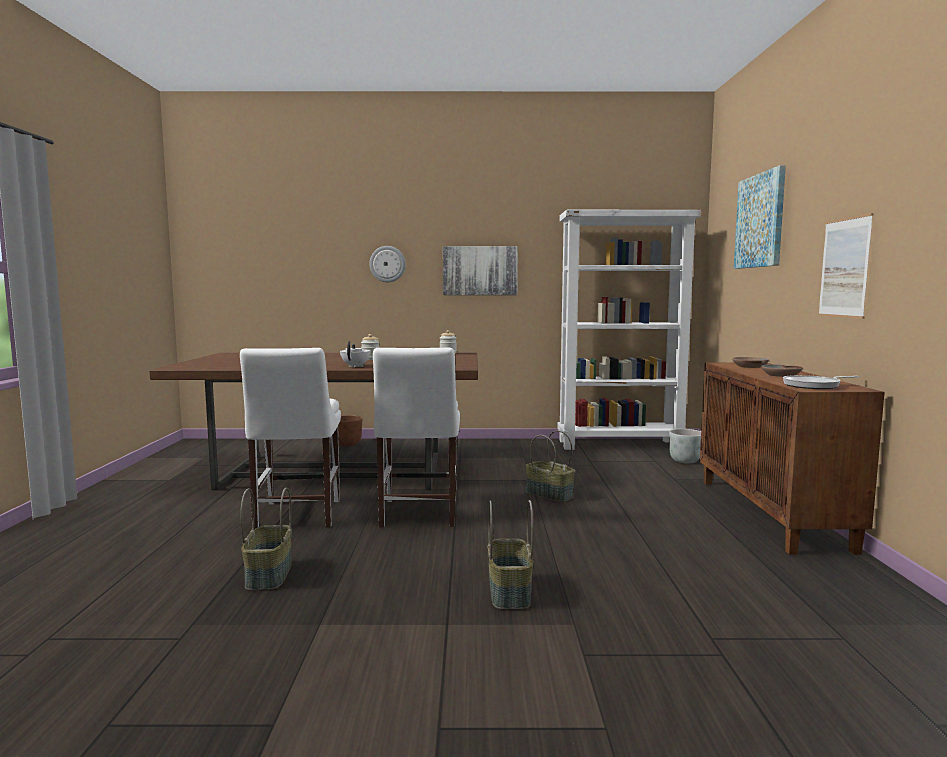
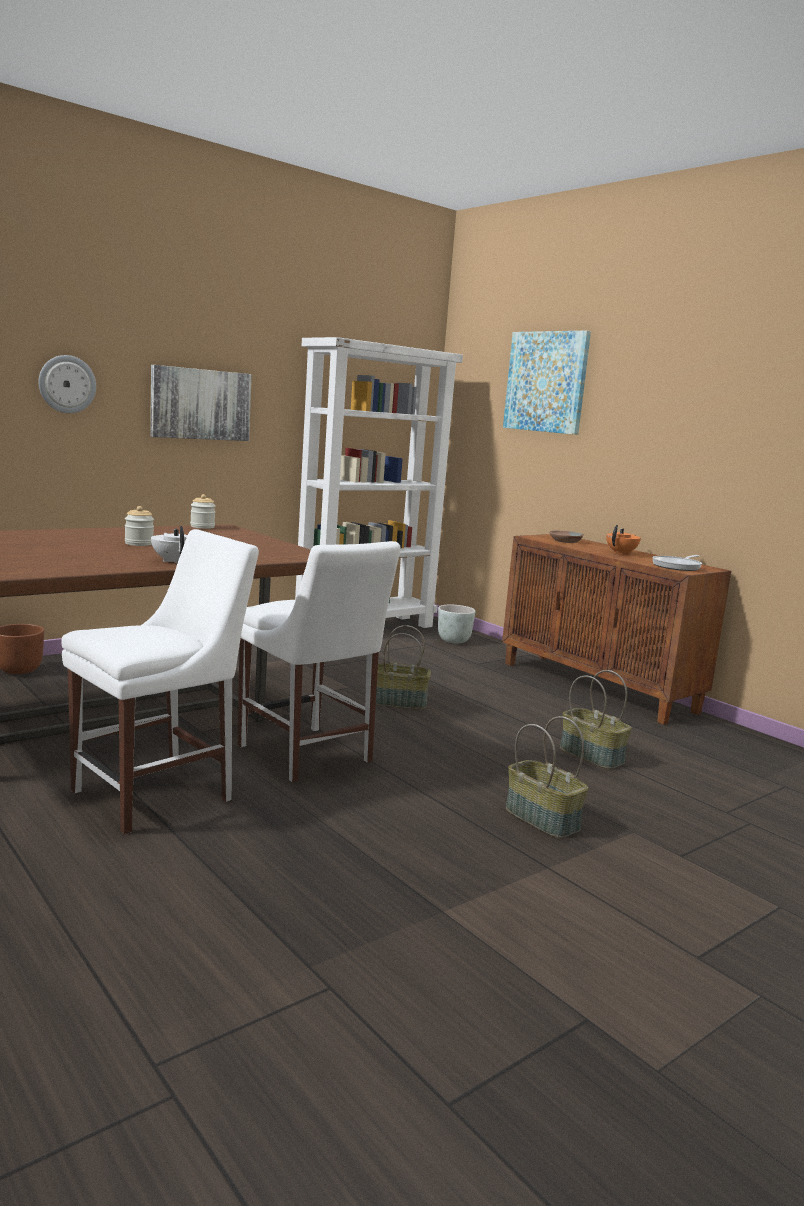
camera: 40 degrees left, 5 degrees up
(270, 575) = (282, 878): basket -> basket (592, 755)
(296, 516) = (160, 794): white chair -> white chair turned 90 degrees counterclockwise
(781, 375) = (621, 553): brown bowl -> orange teapot
(844, 267) = (679, 451): picture -> none

